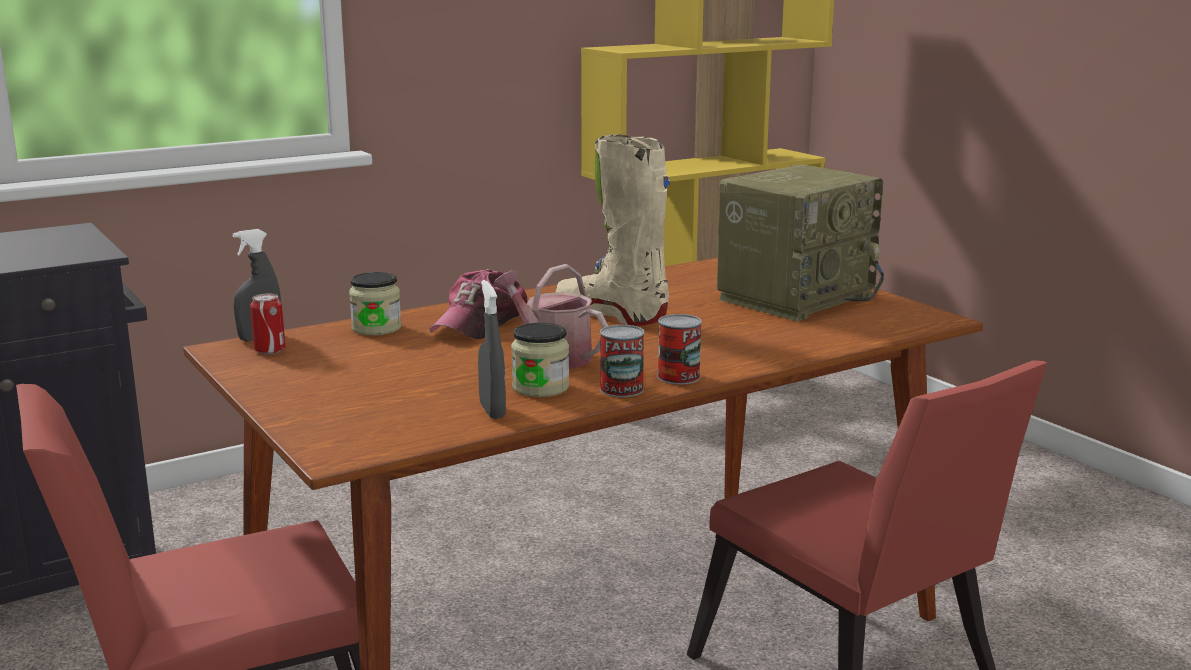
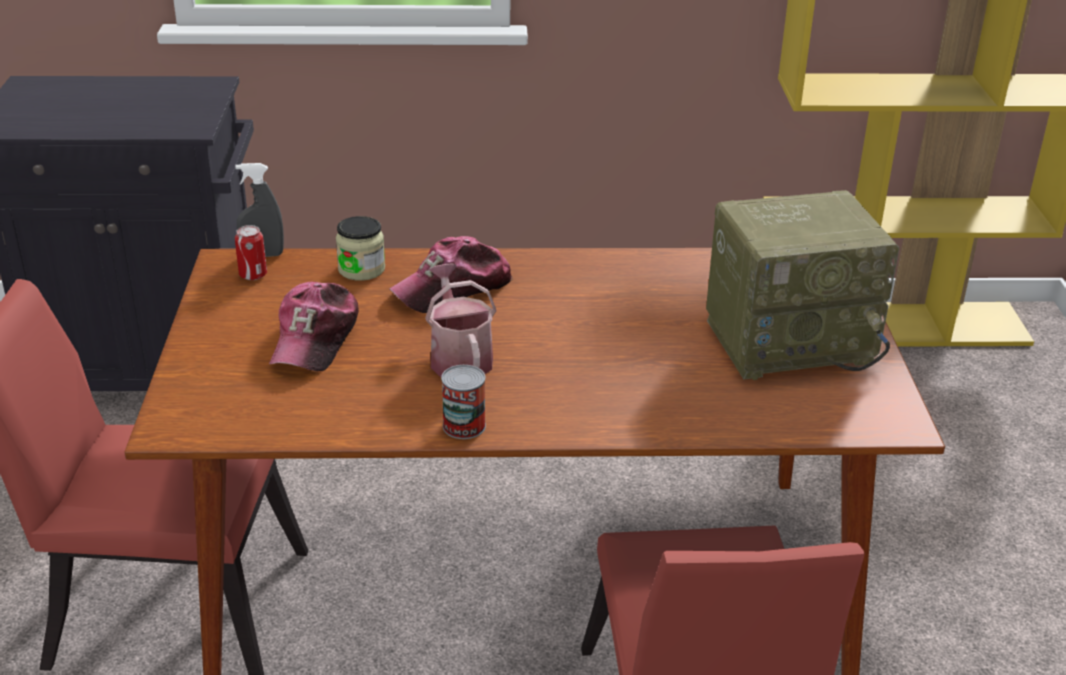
camera: 30 degrees right, 15 degrees up
(399, 373) = (315, 339): none -> cap
(492, 411) = (331, 417): grey spray bottle -> none
(540, 387) = (401, 399): jar -> none
(611, 314) = (579, 311): beige boot -> none
(678, 377) = (532, 426): can -> none

